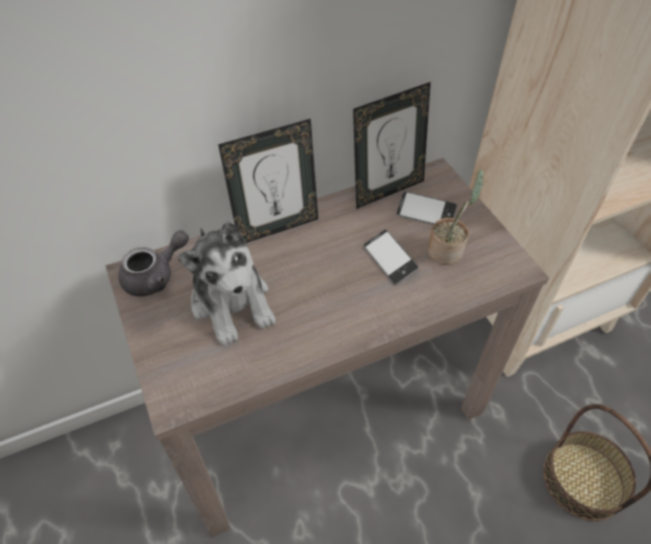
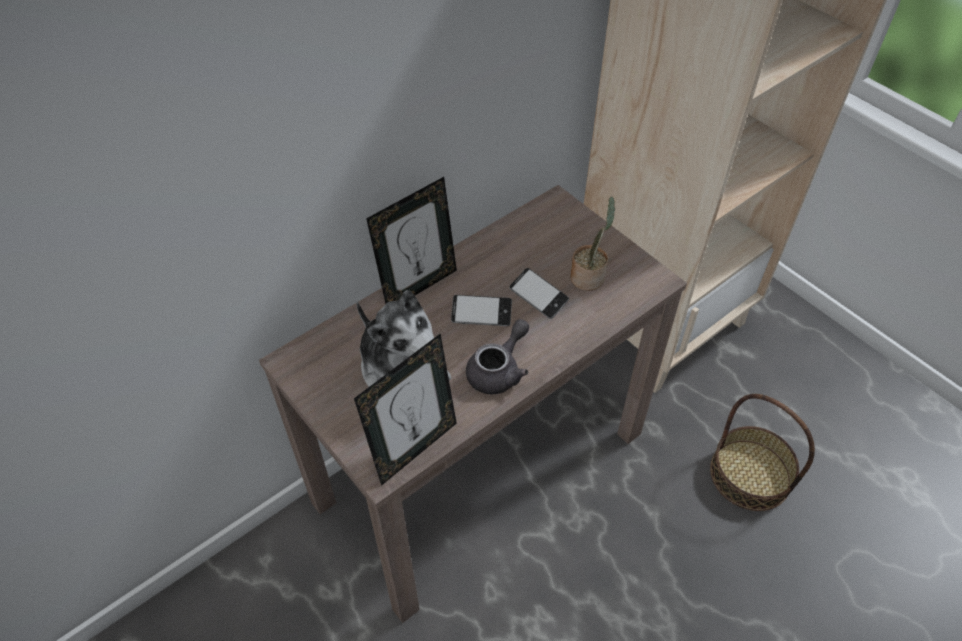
camera: 15 degrees left, 0 degrees up
(155, 276) = (315, 359): grey teapot -> grey teapot (499, 371)
(387, 190) = (514, 228): picture frame -> picture frame (414, 448)
(425, 213) = (558, 244): phone -> phone (481, 314)

